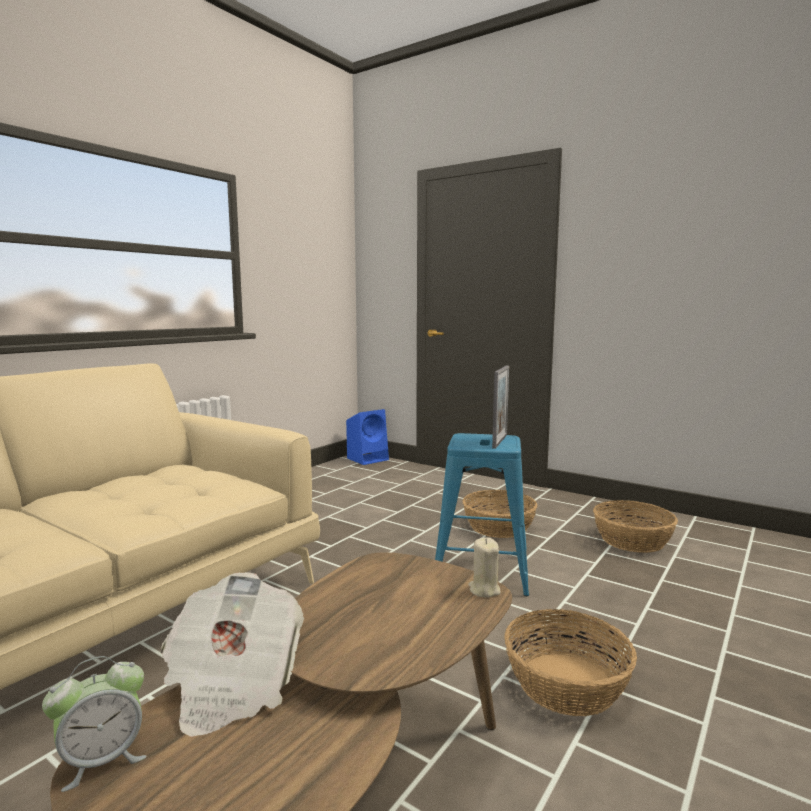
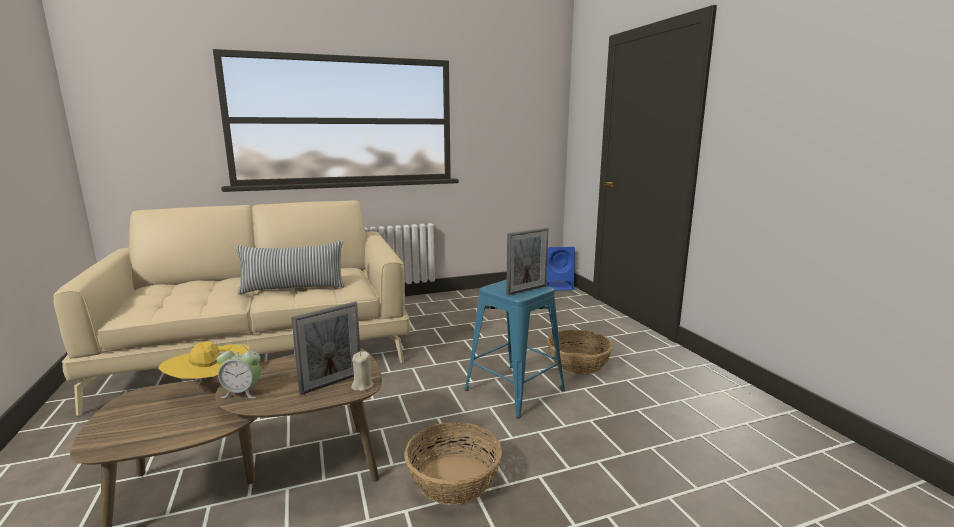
camera: 35 degrees right, 5 degrees up
(102, 760) = (135, 397): alarm clock -> alarm clock (242, 393)
(140, 505) = (293, 288): none -> pillow
(232, 683) = (210, 387): newspaper -> yellow hat
(442, 600) = (331, 383): none -> picture frame
(633, 540) = (682, 409): basket -> none

